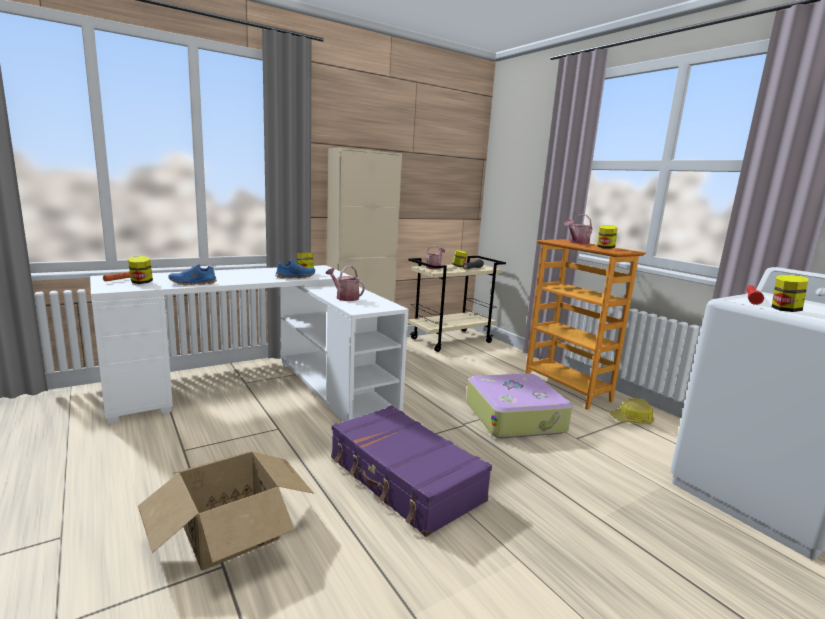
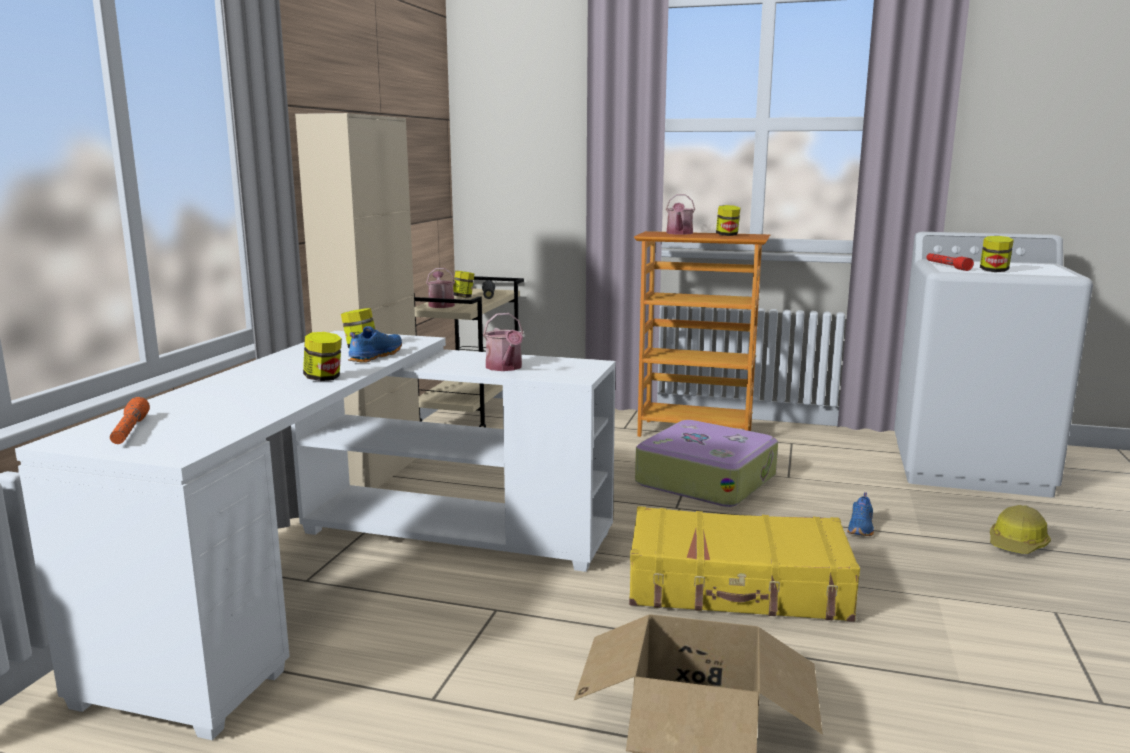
camera: 40 degrees left, 0 degrees up
(141, 282) = (181, 428): jar -> jar (324, 378)
(193, 283) = (275, 404): blue shoe -> blue shoe (861, 528)
(345, 297) = (505, 368): watering can -> watering can turned 105 degrees counterclockwise
(404, 479) = (737, 587): purple suitcase -> yellow suitcase
(631, 420) = (795, 441): hard hat -> hard hat (1017, 544)

